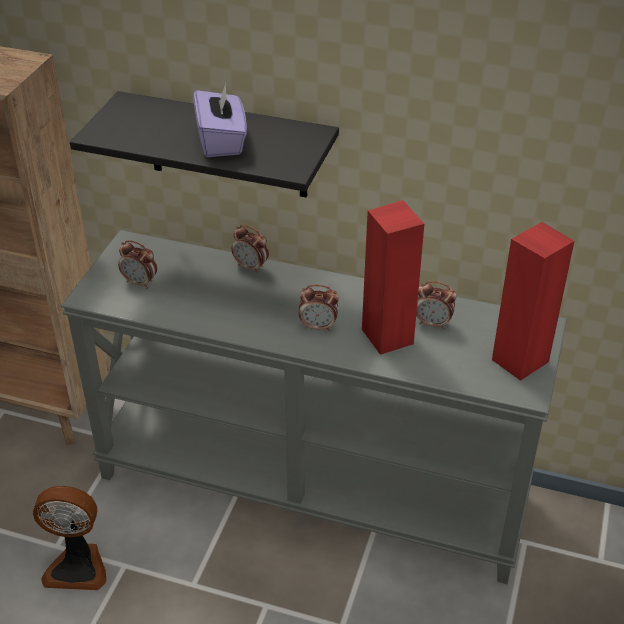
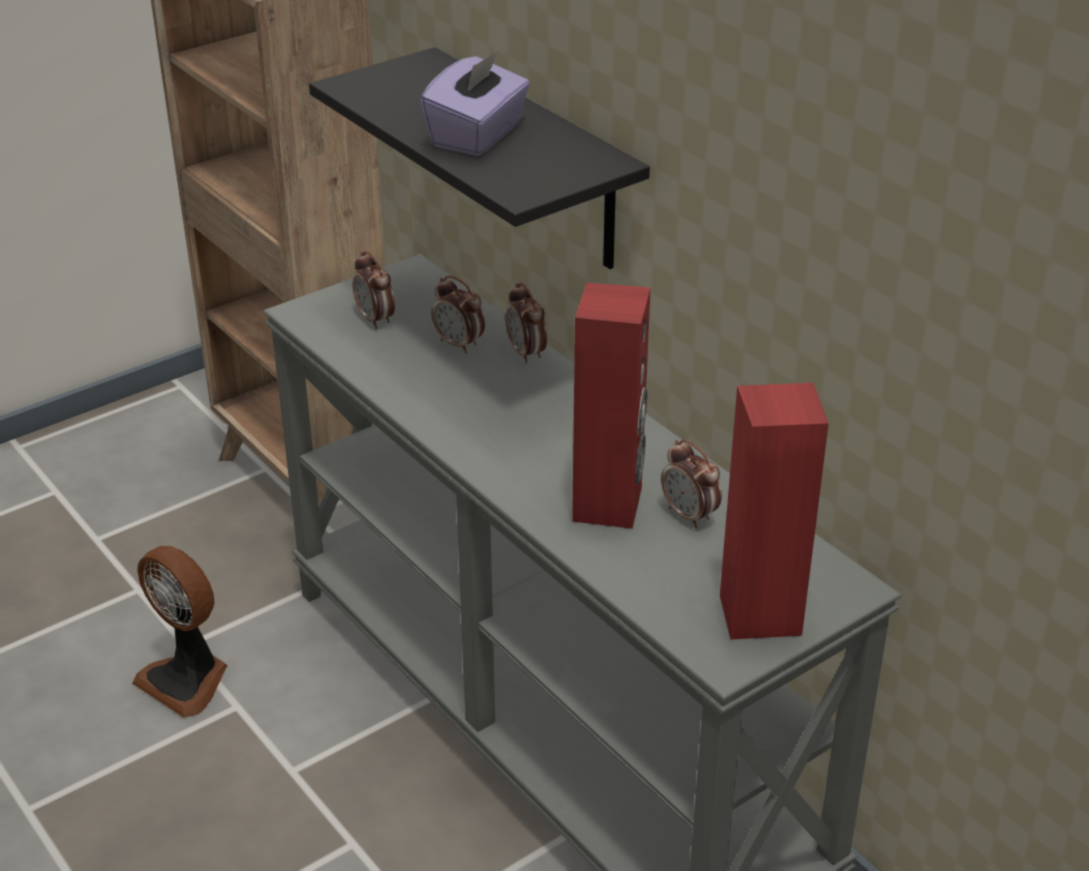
camera: 35 degrees right, 5 degrees down
(318, 326) = (531, 455): alarm clock -> alarm clock (459, 344)

